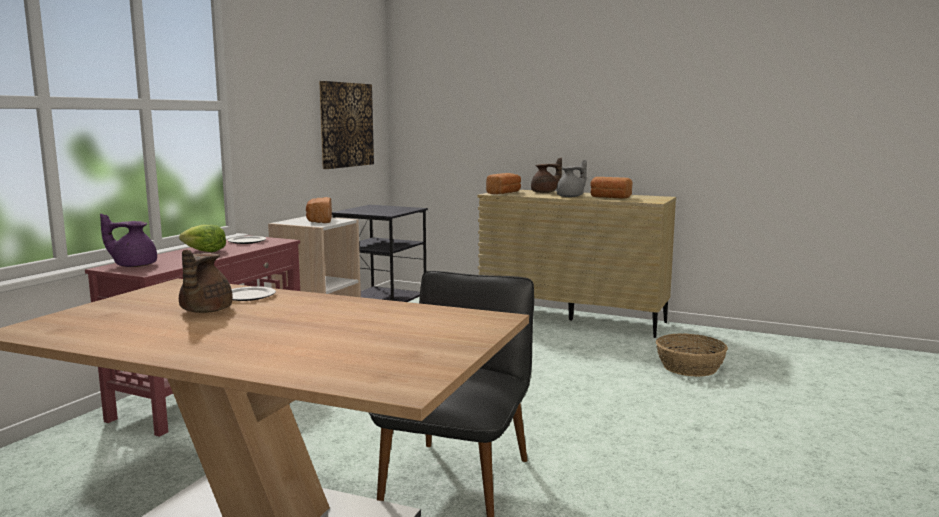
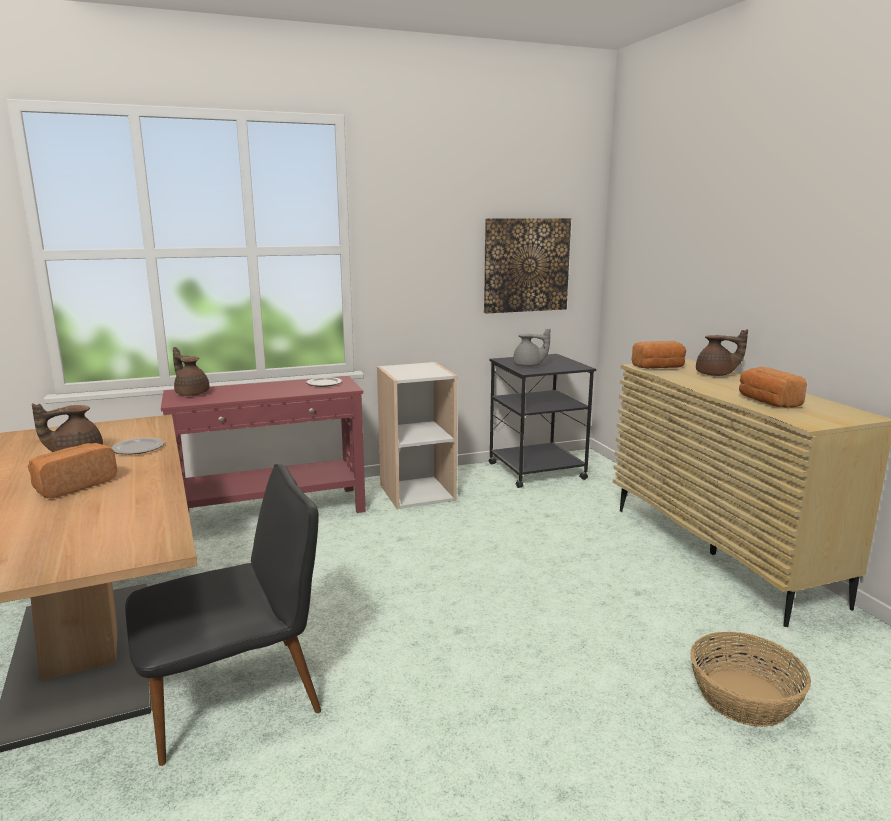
camera: 45 degrees right, 5 degrees up
(134, 265) = (192, 393): purple teapot -> brown teapot
(204, 251) = (267, 388): lettuce -> none
(319, 221) = (419, 371): bread -> bread (73, 485)
(571, 196) = (721, 389): grey teapot -> grey teapot (529, 366)

